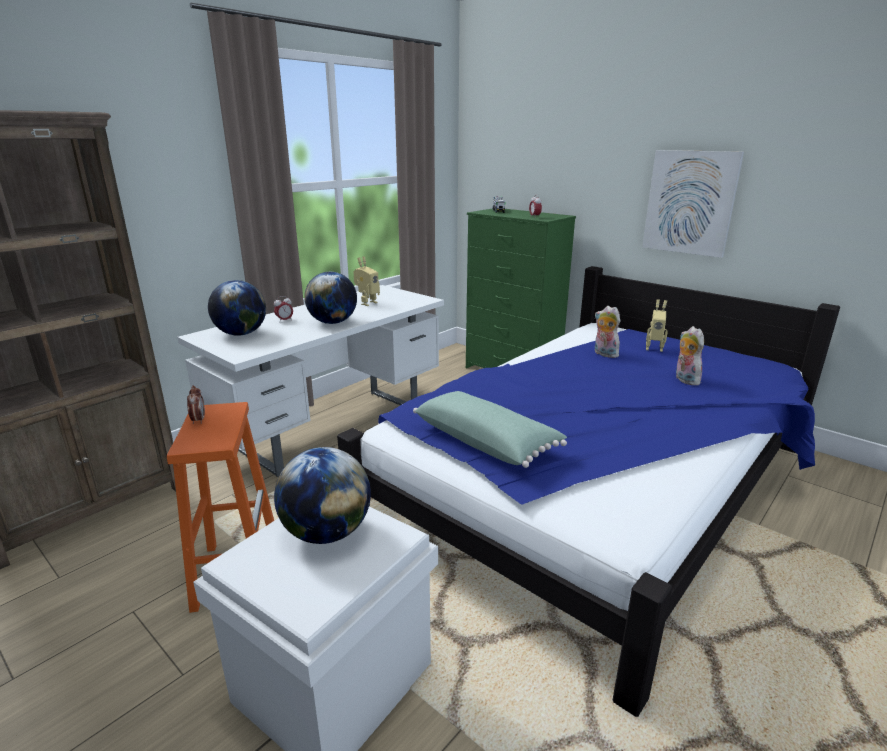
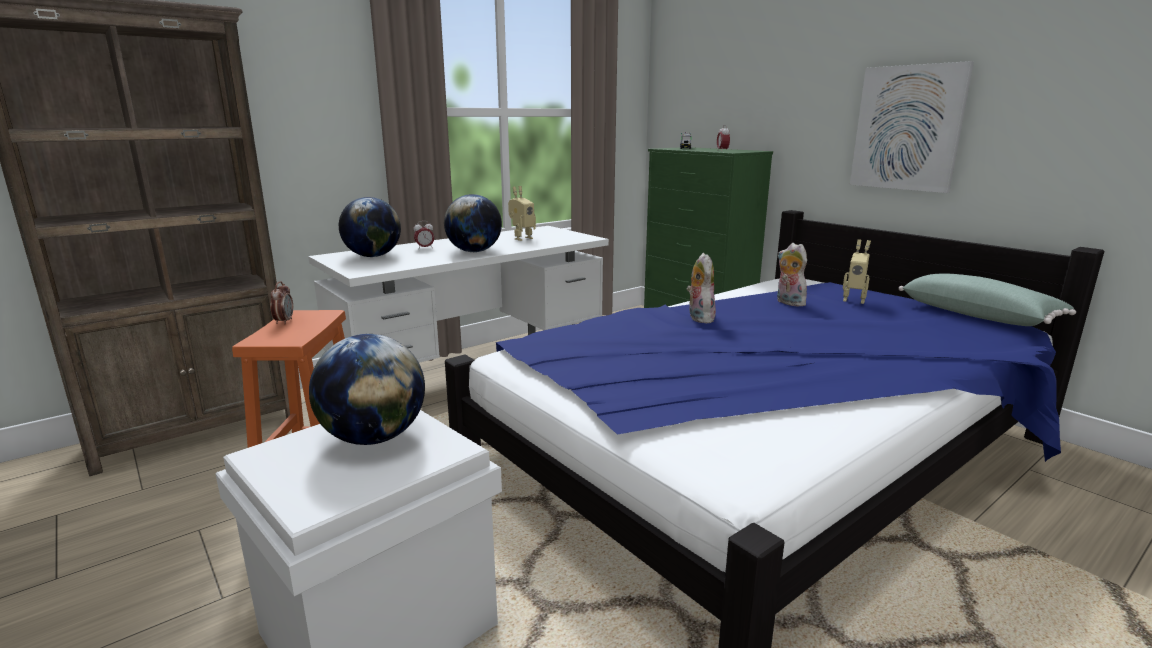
camera: 10 degrees right, 5 degrees down
(486, 441) = (604, 372): green pillow -> green pillow (978, 315)
(684, 380) = (882, 331): plush toy -> plush toy (698, 318)

